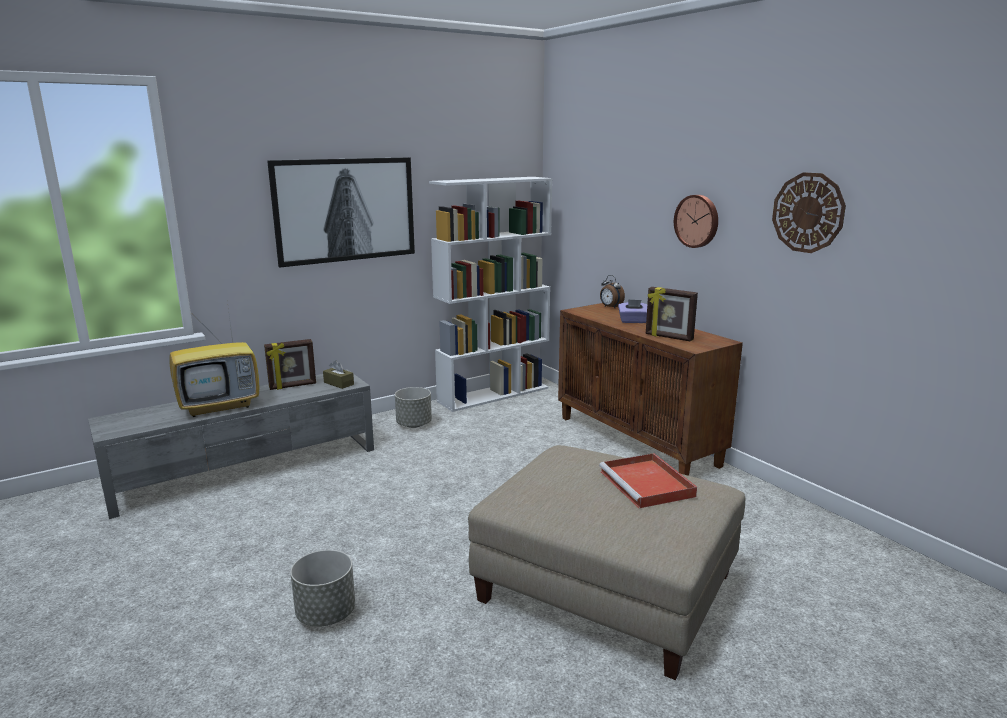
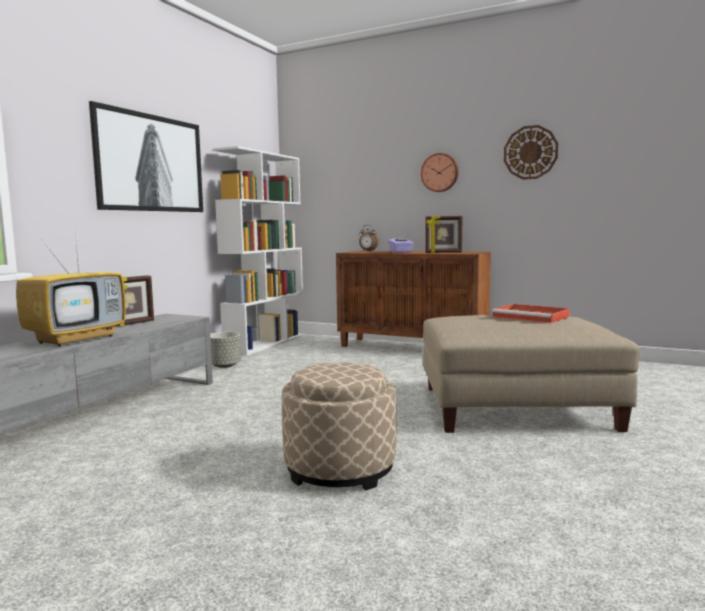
camera: 30 degrees left, 10 degrees down
(326, 614) = (340, 469): grey planter -> beige ottoman
(338, 383) = (176, 318): brown tissue box -> none

